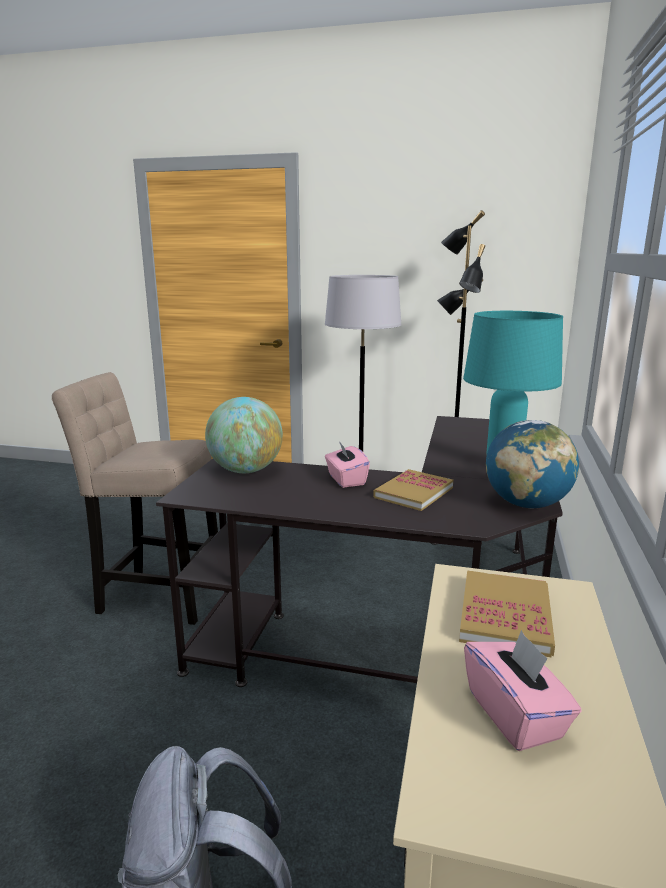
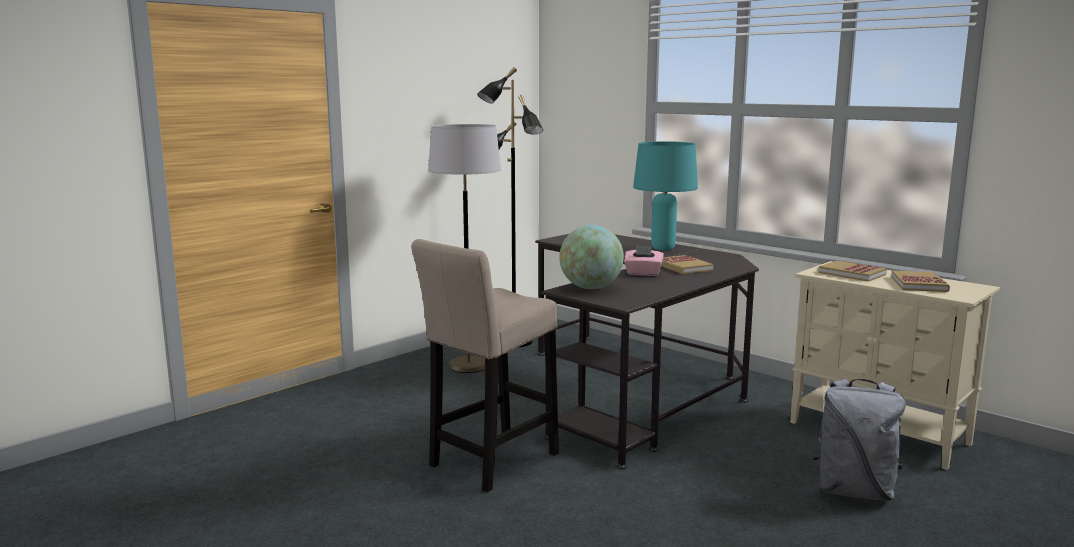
camera: 60 degrees left, 5 degrees down
(515, 715) = (919, 284): pink tissue box -> book
(526, 504) = (725, 256): globe -> none

